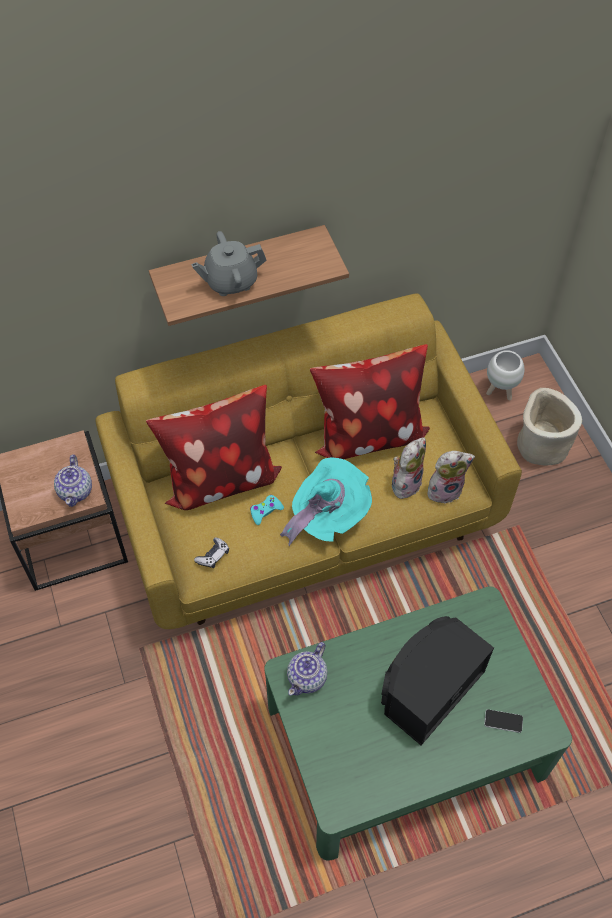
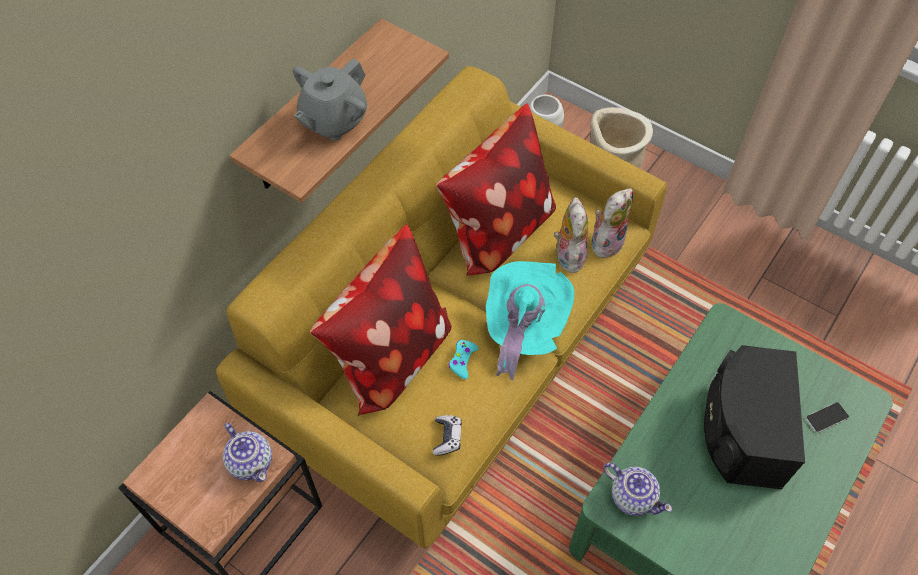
camera: 35 degrees left, 0 degrees up
(307, 677) = (632, 496): teapot -> teapot turned 45 degrees counterclockwise

